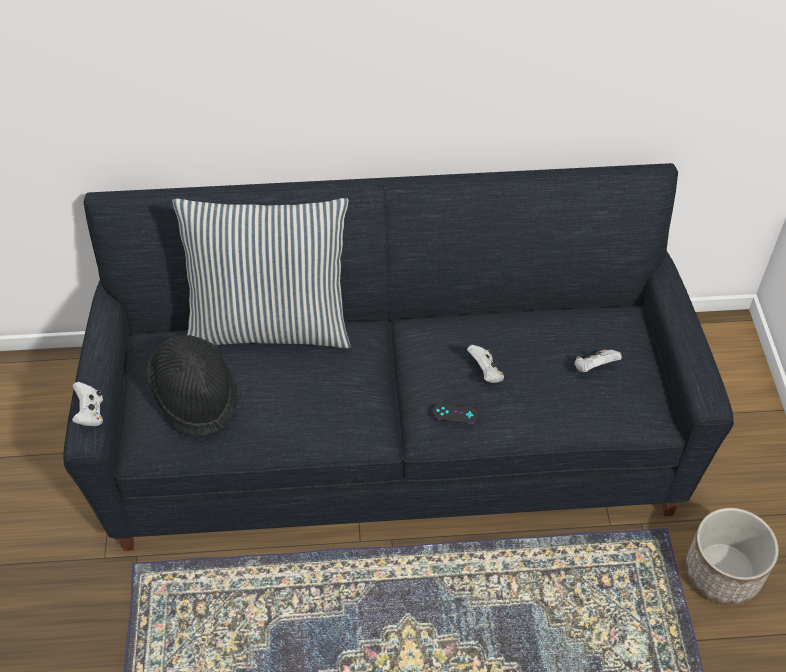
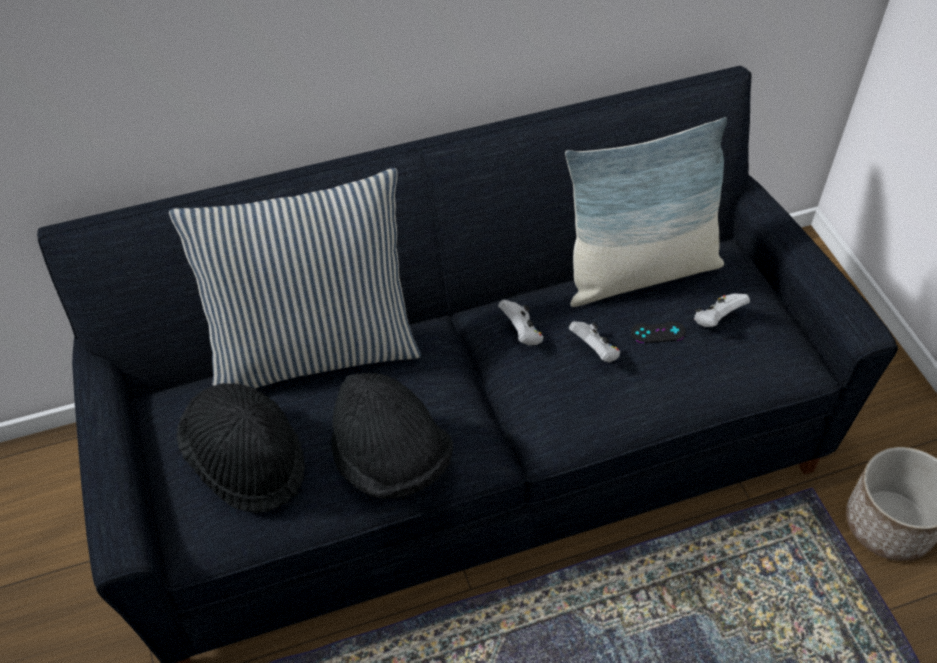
camera: 15 degrees left, 0 degrees up
(90, 413) = (116, 514): white game controller -> white game controller (521, 333)
(300, 420) = (390, 460): none -> black hat
(455, 413) = (576, 409): black game controller -> black game controller (658, 332)
(546, 317) = (639, 272): none -> pillow

